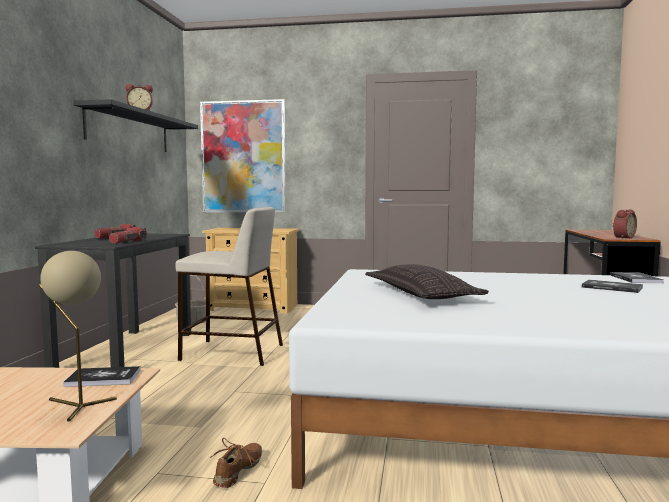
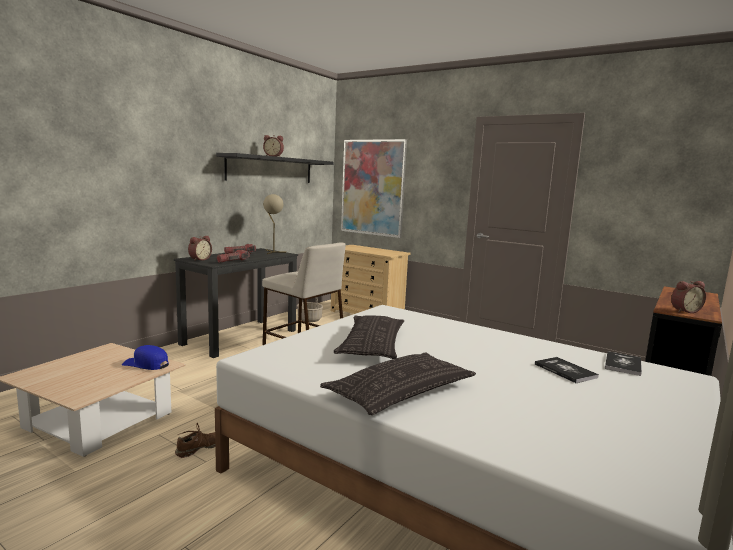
camera: 25 degrees right, 5 degrees up
(76, 244) = (199, 259): none -> alarm clock
(76, 406) = (107, 382): beige table lamp -> beige table lamp (272, 252)
(103, 378) = (146, 364): book -> blue cap
(536, 318) = (401, 392): none -> pillow

